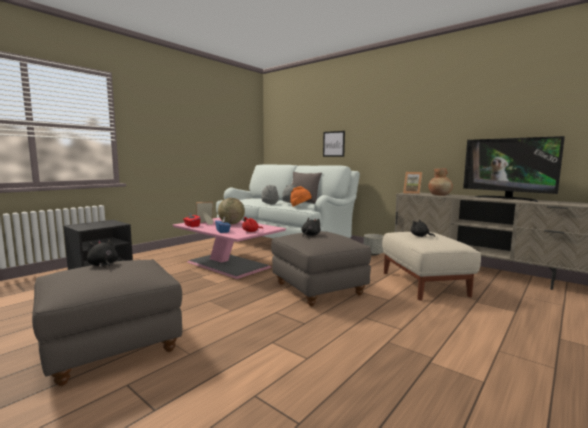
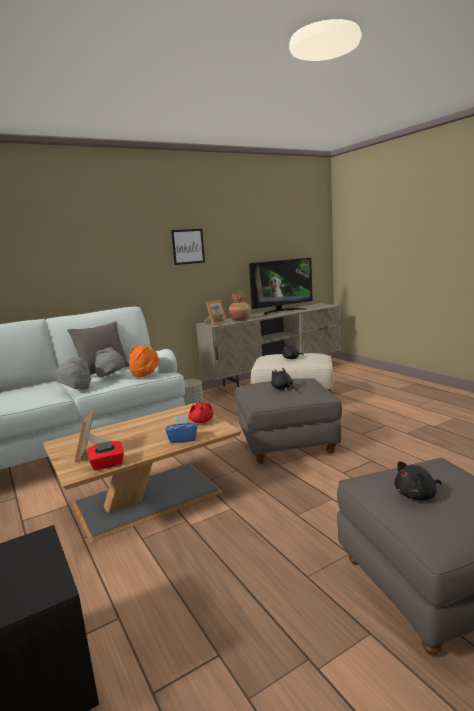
camera: 70 degrees left, 5 degrees up
(229, 264) = (149, 496): pink coffee table -> brown coffee table
(231, 224) = (125, 433): globe -> none
(333, 144) = (81, 277): picture -> picture (188, 246)

